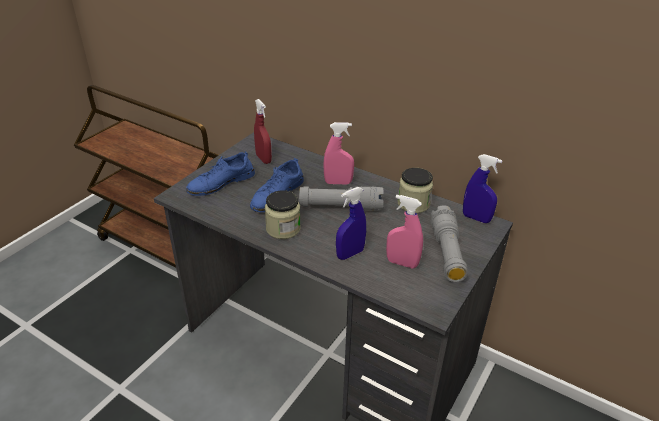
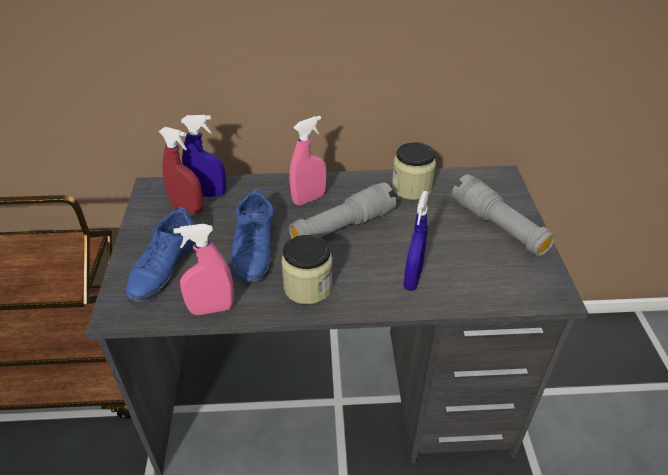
camera: 35 degrees left, 5 degrees up
(402, 263) = (472, 260): pink spray bottle -> pink spray bottle (212, 309)
(476, 218) = (483, 176): blue spray bottle -> blue spray bottle (208, 194)

